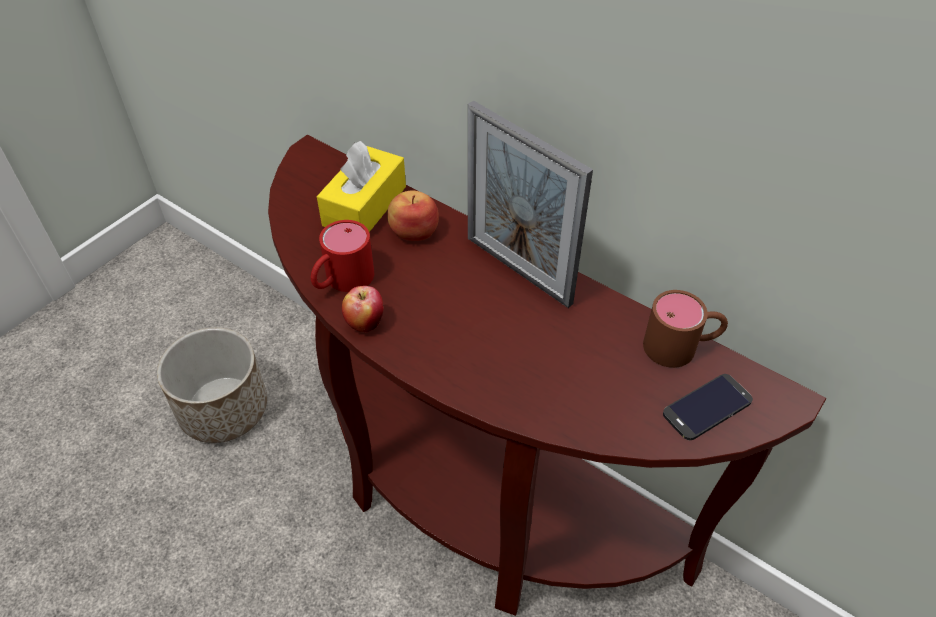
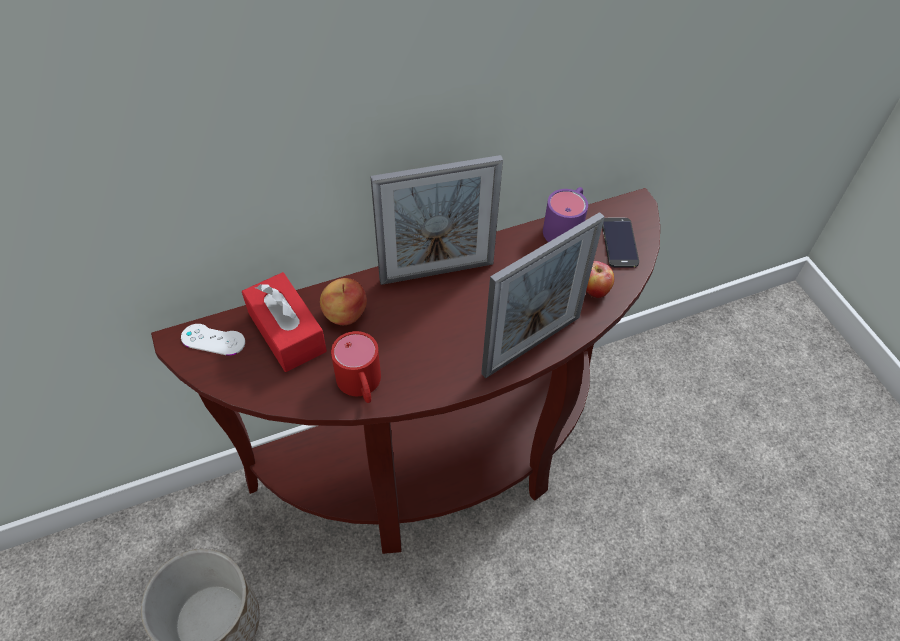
camera: 60 degrees left, 5 degrees up
(324, 169) = (213, 340): none -> white game controller
(364, 206) = (287, 332): yellow tissue box -> red tissue box
(365, 323) = (418, 390): apple -> apple (593, 291)
(487, 387) = (531, 345): none -> picture frame
(681, 346) = (566, 226): brown mug -> purple mug

